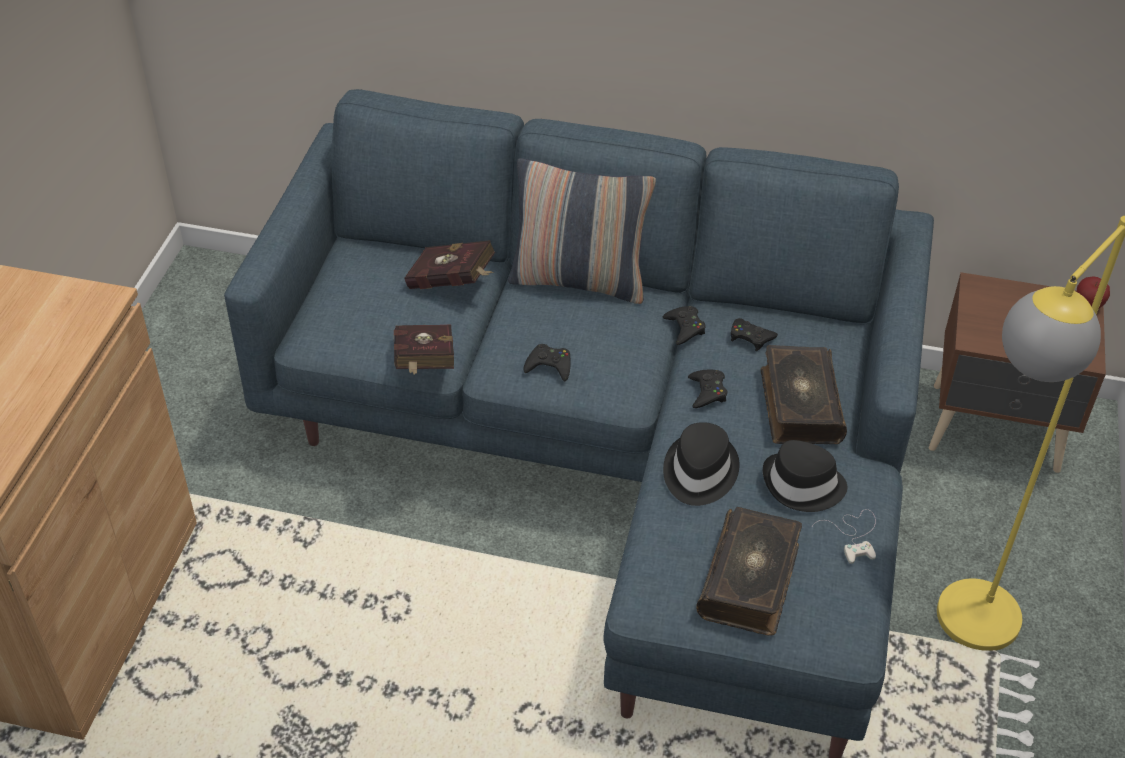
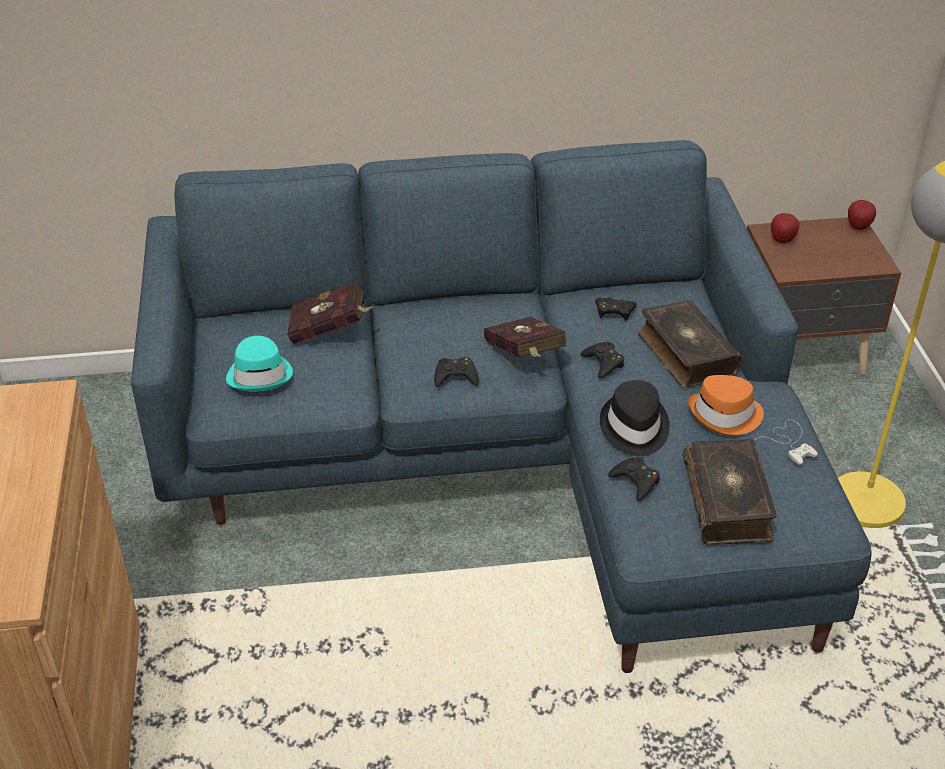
camera: 20 degrees left, 5 degrees down
(363, 313) = (260, 374): none -> turquoise hat
(424, 366) = (341, 405): red book -> red book (524, 356)
(579, 280) = (441, 302): pillow -> none
(684, 328) = (553, 318): black game controller -> black game controller (636, 481)
(803, 485) = (725, 415): black hat -> orange hat
(988, 301) = (782, 240): none -> apple

